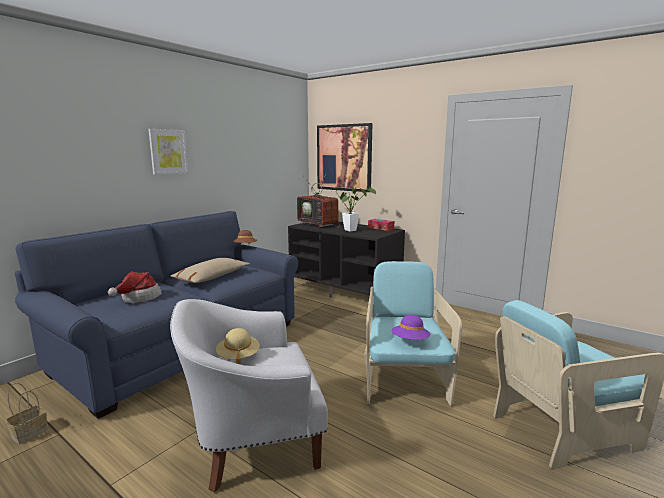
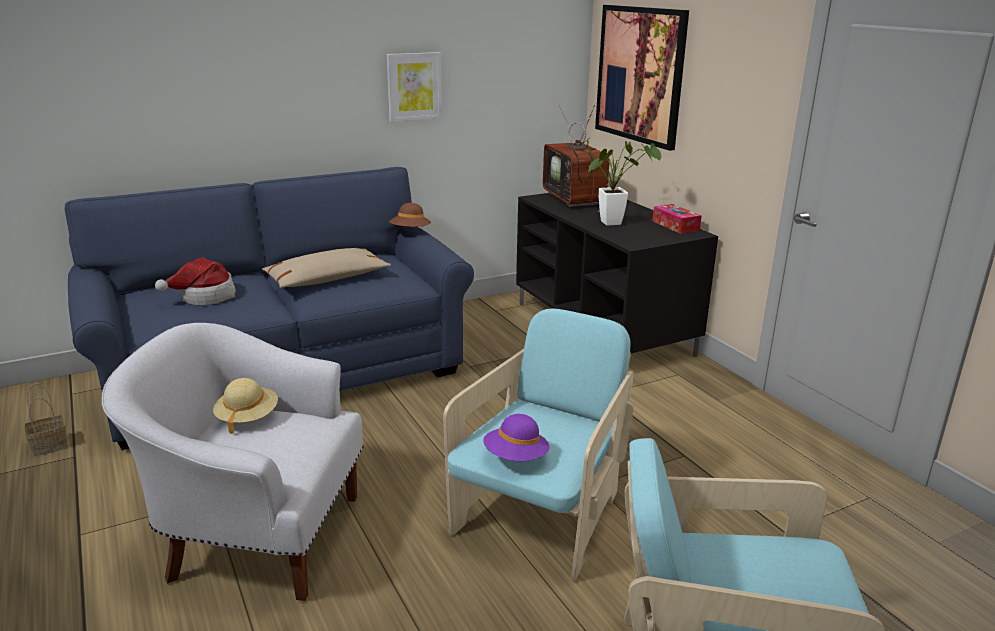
camera: 25 degrees right, 10 degrees up
(168, 151) = (296, 65): picture -> picture (414, 86)

